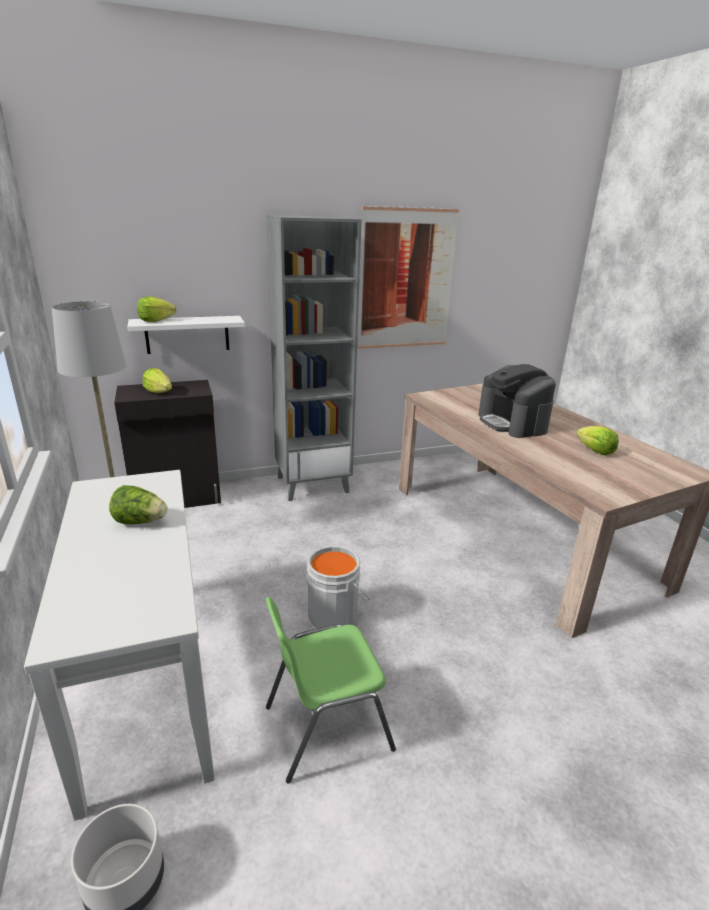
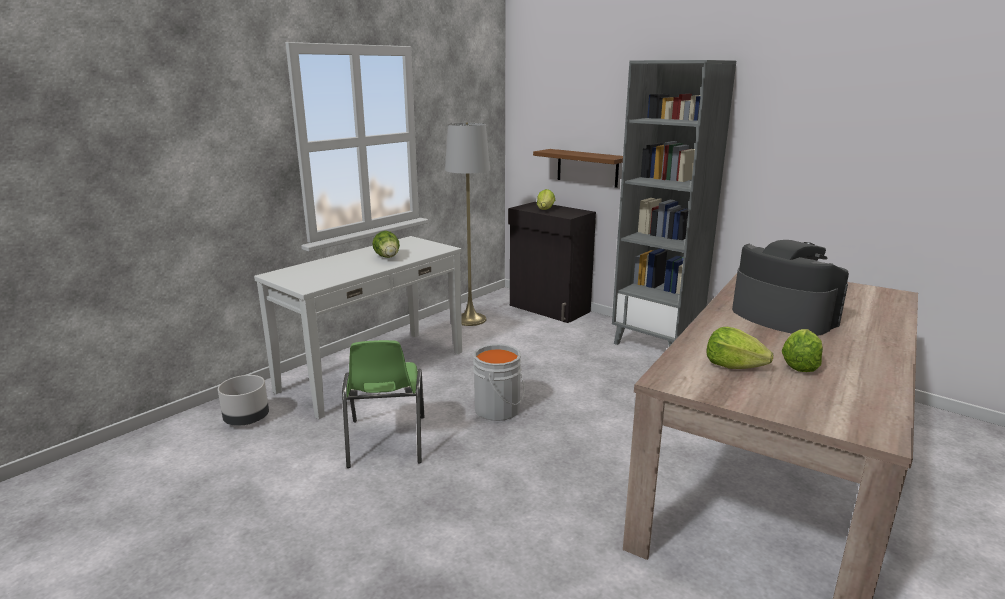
camera: 60 degrees right, 5 degrees down
(155, 320) = (560, 151): lettuce -> lettuce (733, 366)
(187, 334) = (587, 168): white shelf -> brown shelf
(325, 727) = (386, 442): green chair -> green chair turned 135 degrees counterclockwise
(406, 279) = (818, 136): picture -> none
(512, 423) = (782, 316): coffee machine -> coffee machine turned 105 degrees clockwise

